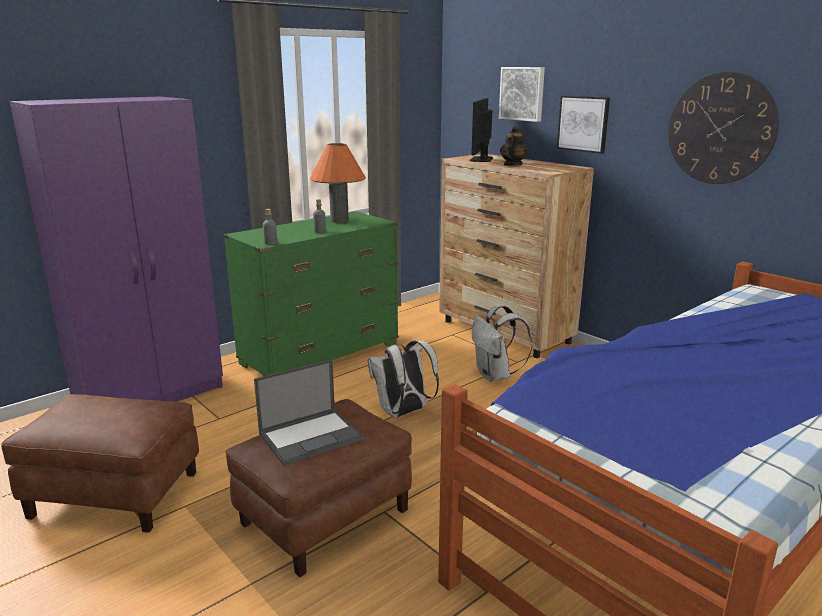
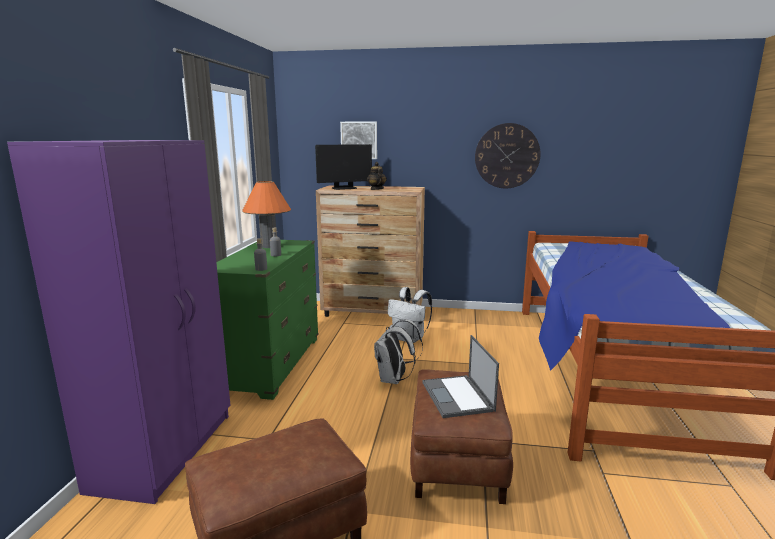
camera: 40 degrees left, 5 degrees down
(311, 436) = (458, 397): laptop -> laptop turned 150 degrees clockwise
(481, 159) = (344, 188): monitor -> monitor turned 90 degrees counterclockwise
(583, 124) = (412, 158): picture -> none

